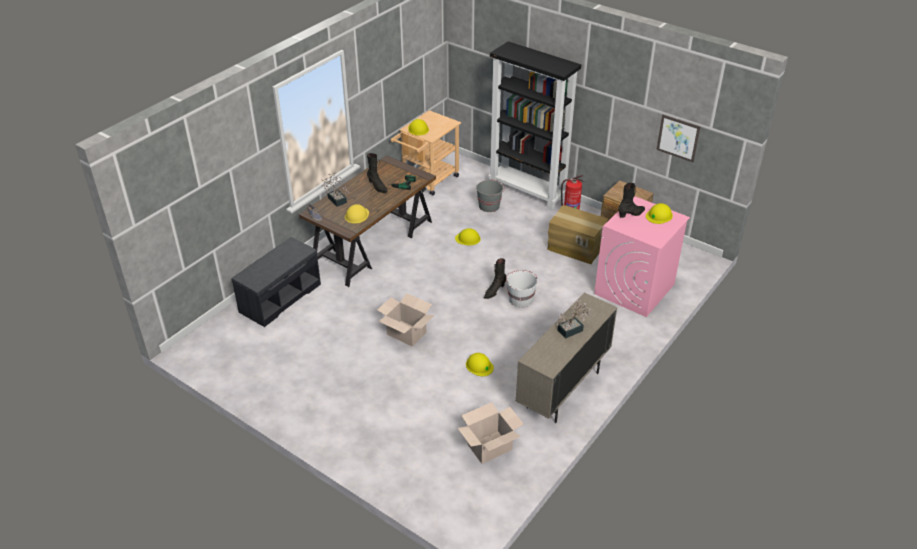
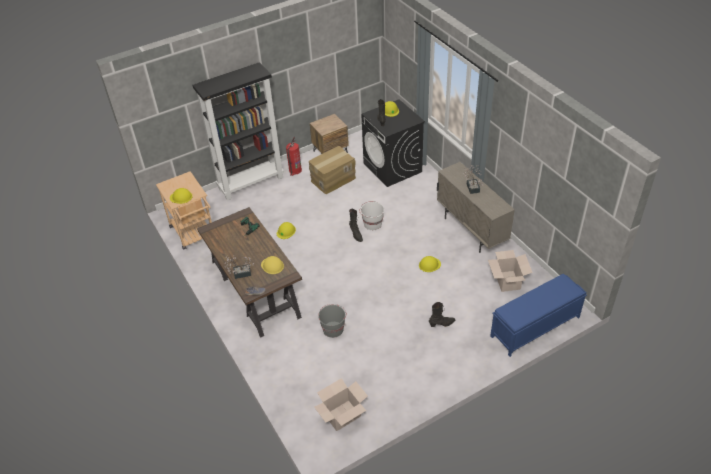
camera: 65 degrees left, 5 degrees up
(280, 297) = (288, 366): grey bench -> none
(377, 187) = (240, 244): black boot -> black boot (442, 324)
(407, 333) = (376, 295): cardboard box -> cardboard box (342, 415)
(420, 491) = (534, 327): none -> blue bench
(489, 206) = (254, 208): grey bucket -> grey bucket (333, 329)
(634, 289) = (392, 168): pink washing machine -> black washing machine
(678, 138) = (339, 65): picture -> none

